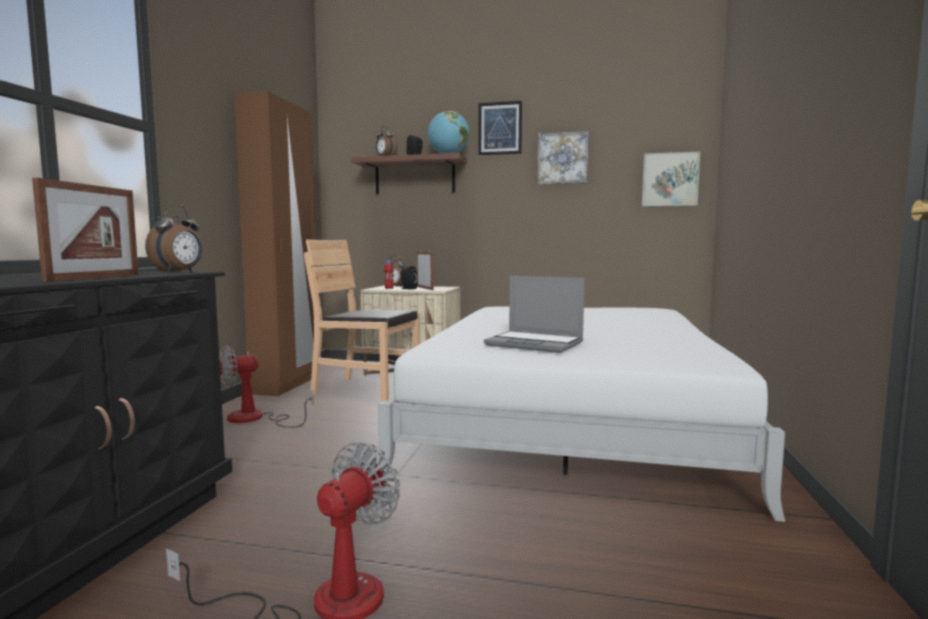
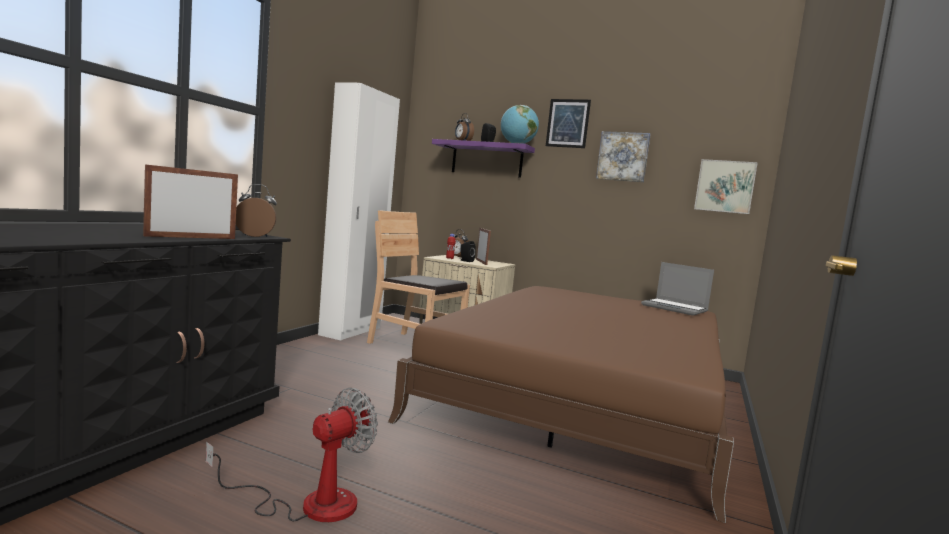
camera: 10 degrees right, 0 degrees up
(95, 278) = (191, 237): picture frame -> picture frame turned 150 degrees counterclockwise
(178, 272) = (255, 236): alarm clock -> alarm clock turned 135 degrees counterclockwise
(255, 419) = (315, 357): fan -> none
(287, 385) = (351, 331): brown wardrobe -> white wardrobe
(414, 176) = (487, 160): brown shelf -> purple shelf
(536, 344) = (543, 329): laptop -> laptop (675, 308)
(570, 415) = (584, 397): white bed -> brown bed

